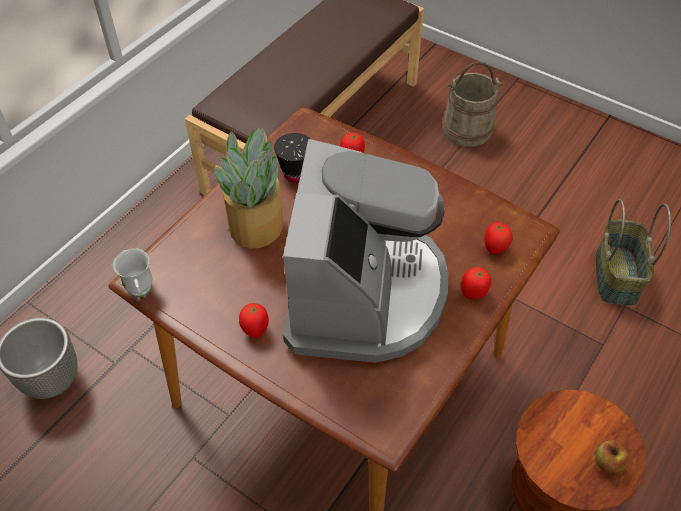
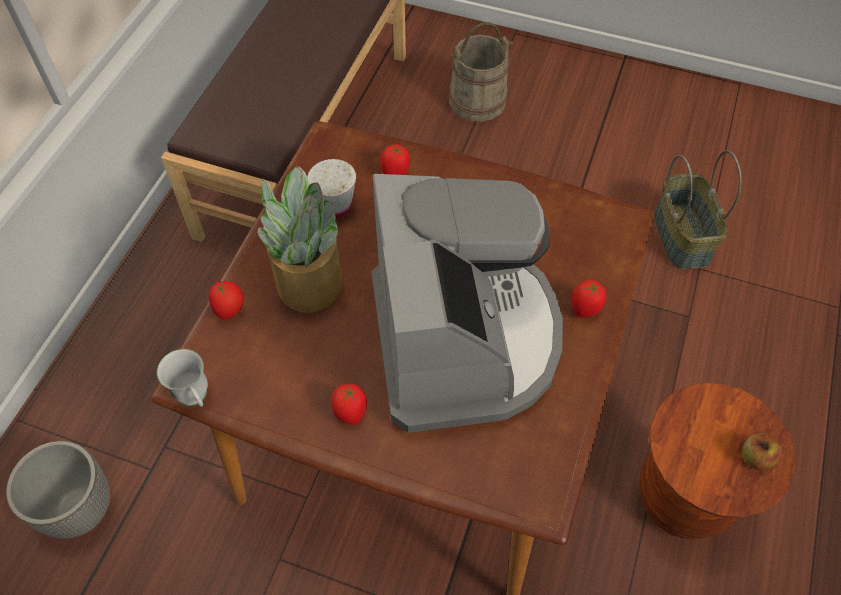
camera: 15 degrees left, 5 degrees up
(295, 173) = (335, 207): black cup -> white cup
(495, 248) = (592, 250): tomato -> tomato (230, 310)

